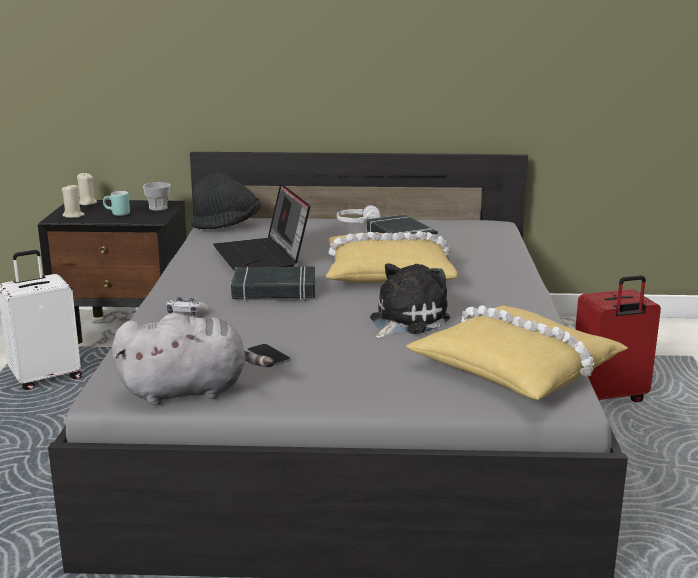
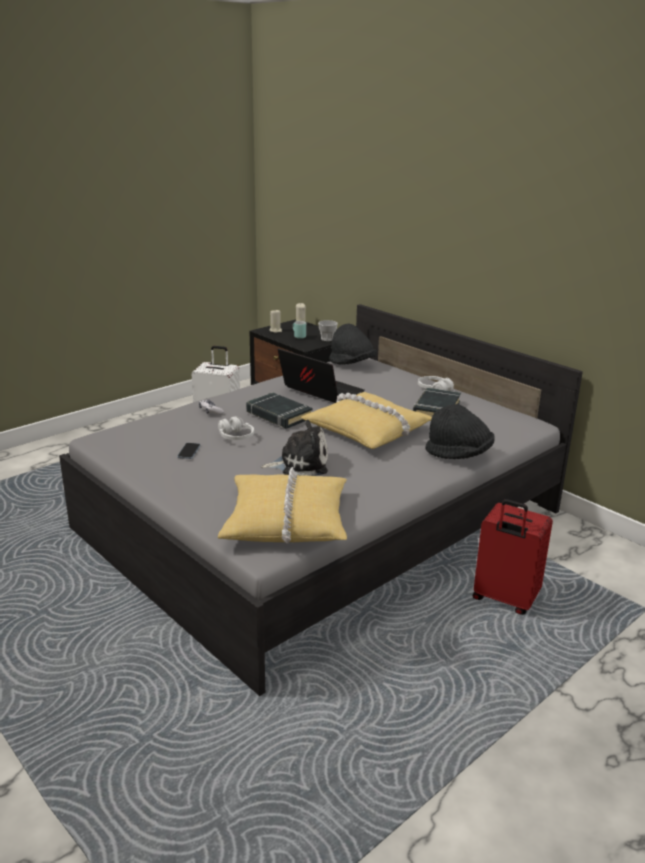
camera: 45 degrees right, 5 degrees up
(189, 391) = (123, 453): grey plush toy -> none
(262, 256) = (319, 391): laptop -> laptop turned 105 degrees clockwise
(280, 325) = (235, 437): none -> white headphones
(506, 263) = (459, 454): none -> black hat

